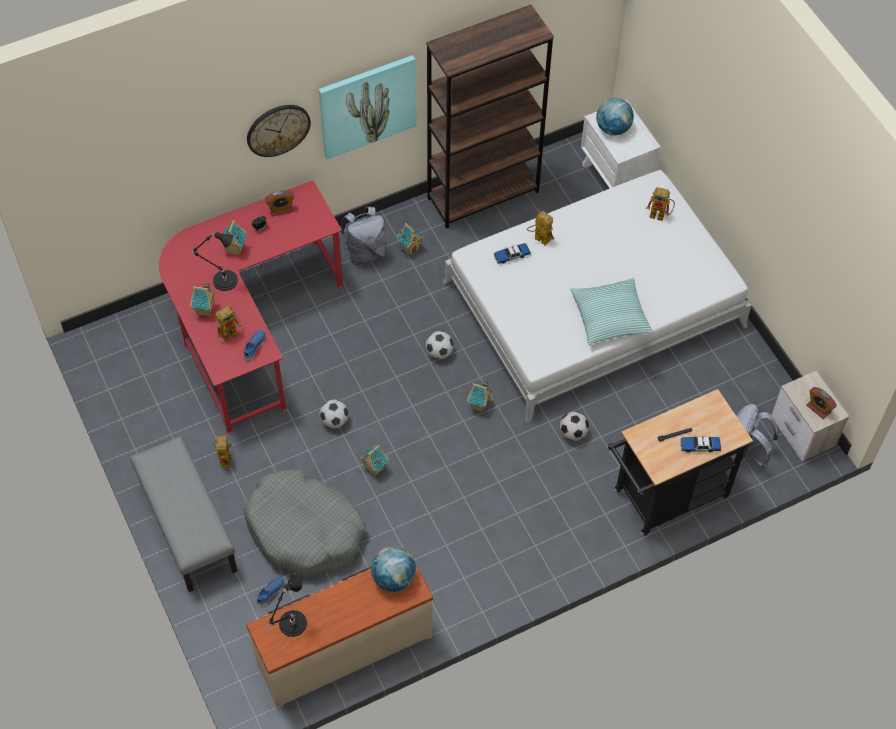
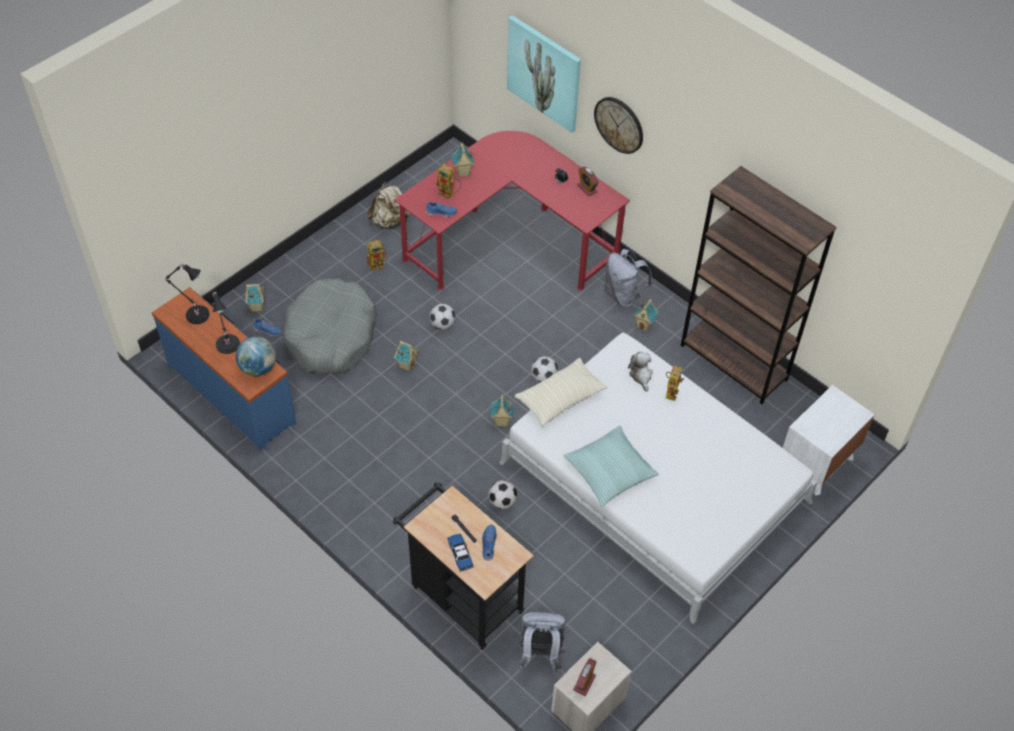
camera: 70 degrees right, 5 degrees down
(165, 430) = (390, 221): none -> beige backpack
(187, 526) = (309, 261): grey bench -> none
(223, 280) = (497, 174): black table lamp -> black table lamp (227, 342)
(235, 249) = (531, 172): toy house -> toy house (256, 307)
(343, 648) = (232, 393): beige dresser -> blue dresser
(367, 105) = (687, 178): picture -> picture (544, 72)
(511, 255) = (641, 375): toy car -> plush toy
(513, 329) = (560, 398): none -> beige pillow
(613, 128) = (830, 411): globe -> none
(660, 215) = (753, 484): toy robot -> none
(696, 420) = (488, 544): none -> blue shoe

